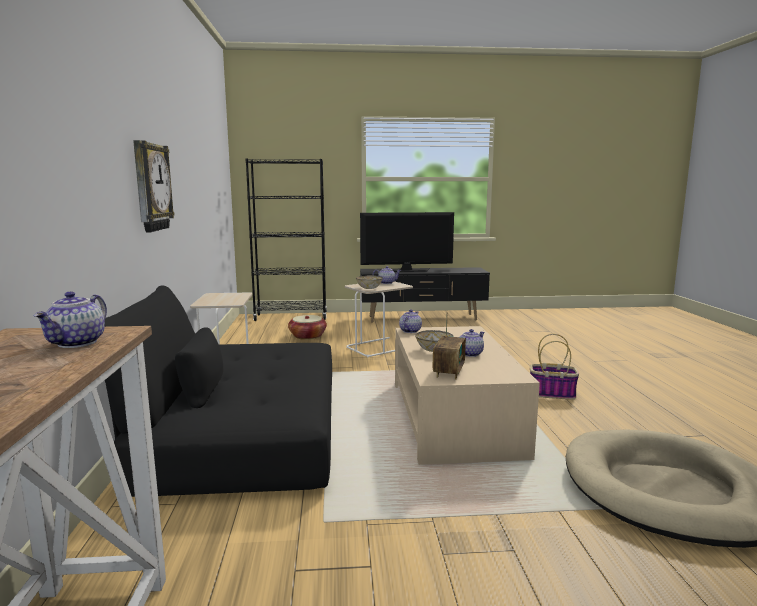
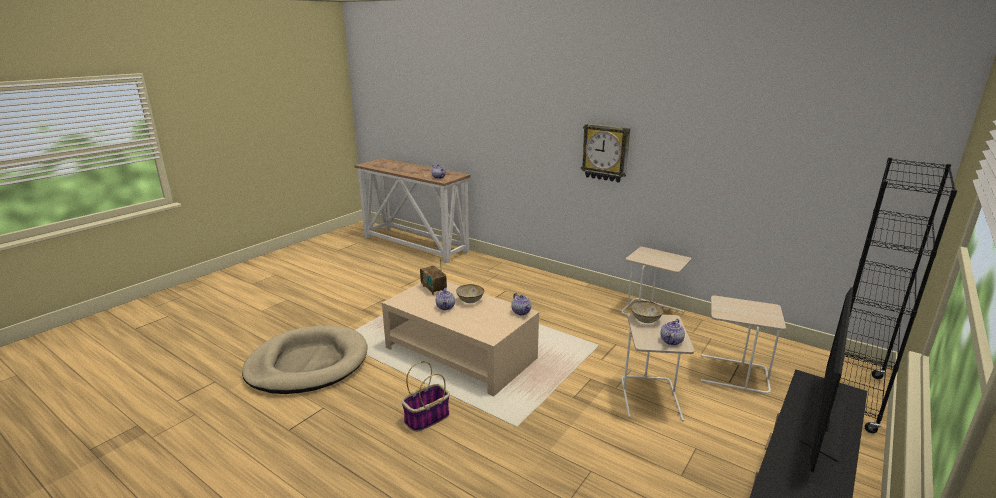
camera: 130 degrees right, 10 degrees up
(246, 428) = (534, 295): black sofa -> none
(307, 336) = (733, 374): basket -> beige side table

